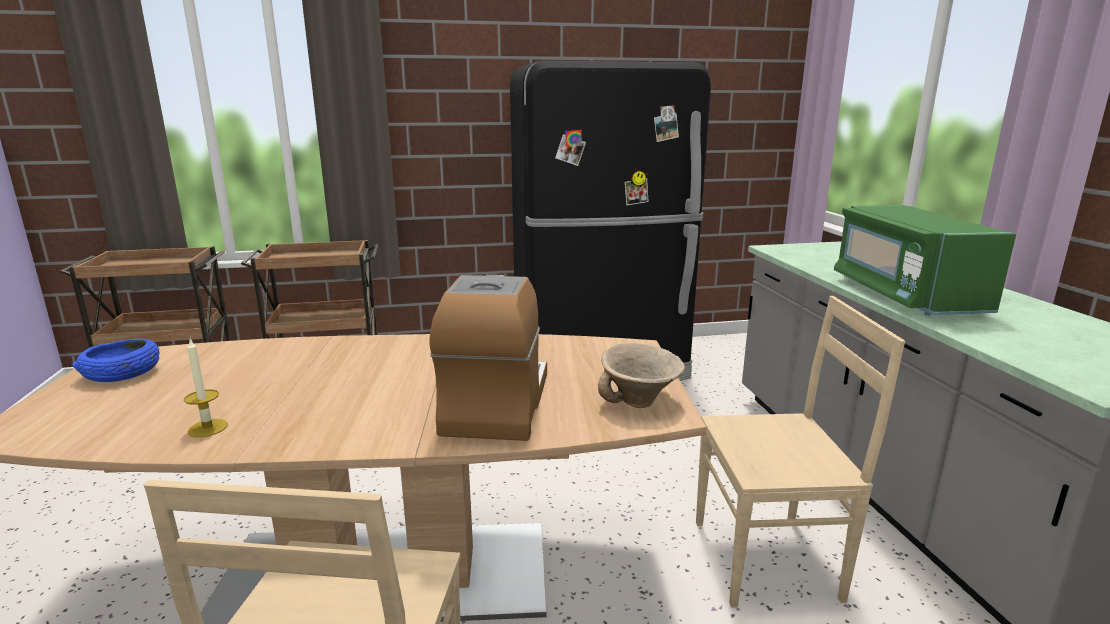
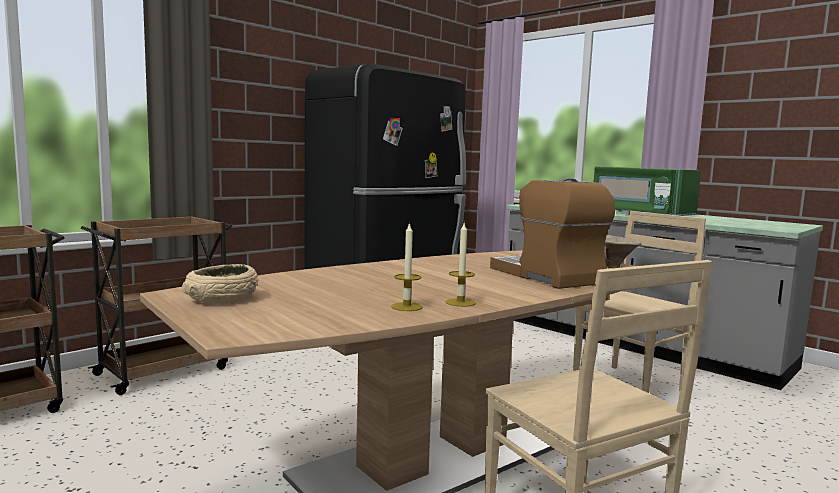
camera: 35 degrees left, 10 degrees down
(122, 374) = (223, 299): blue bowl -> beige bowl
(269, 435) = (460, 302): none -> candle

